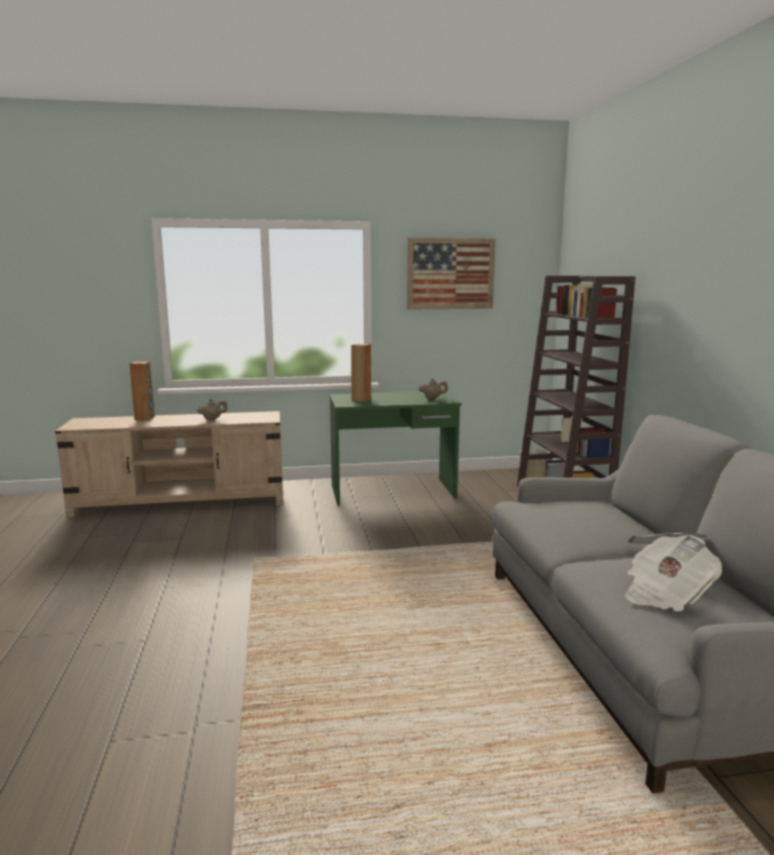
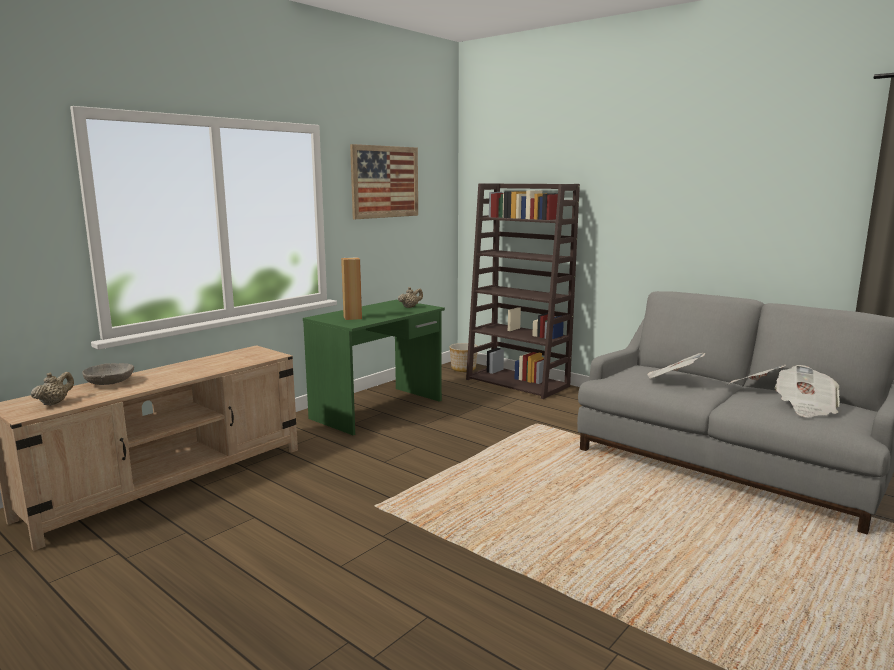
camera: 40 degrees left, 0 degrees up
(145, 418) = (109, 383): brown speaker -> grey bowl
(212, 419) = (206, 367): beige teapot -> beige teapot (54, 403)
(578, 521) = (672, 380): none -> newspaper

